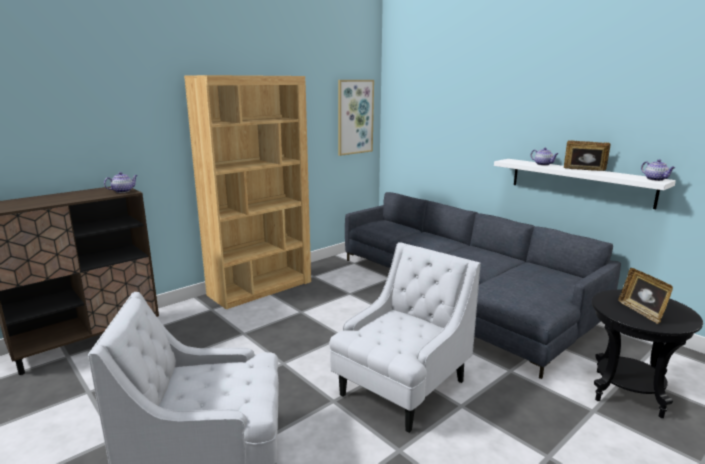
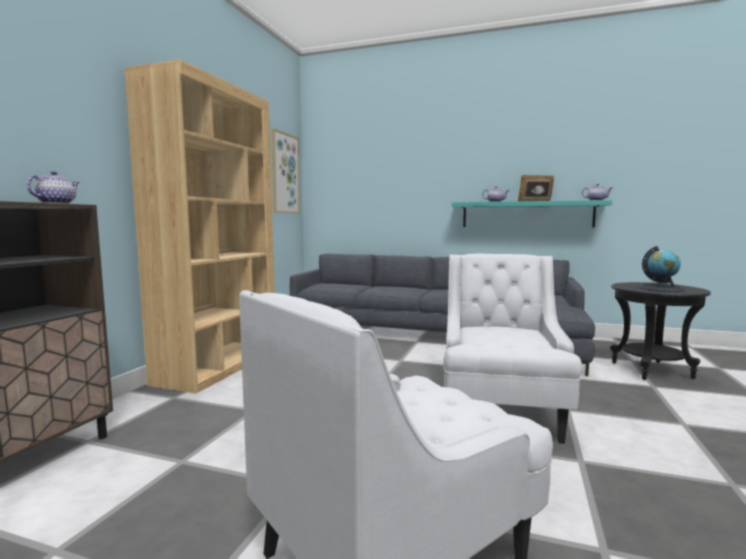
camera: 30 degrees left, 10 degrees down
(579, 182) = (526, 214): white shelf -> turquoise shelf
(641, 312) = (661, 289): picture frame -> globe

